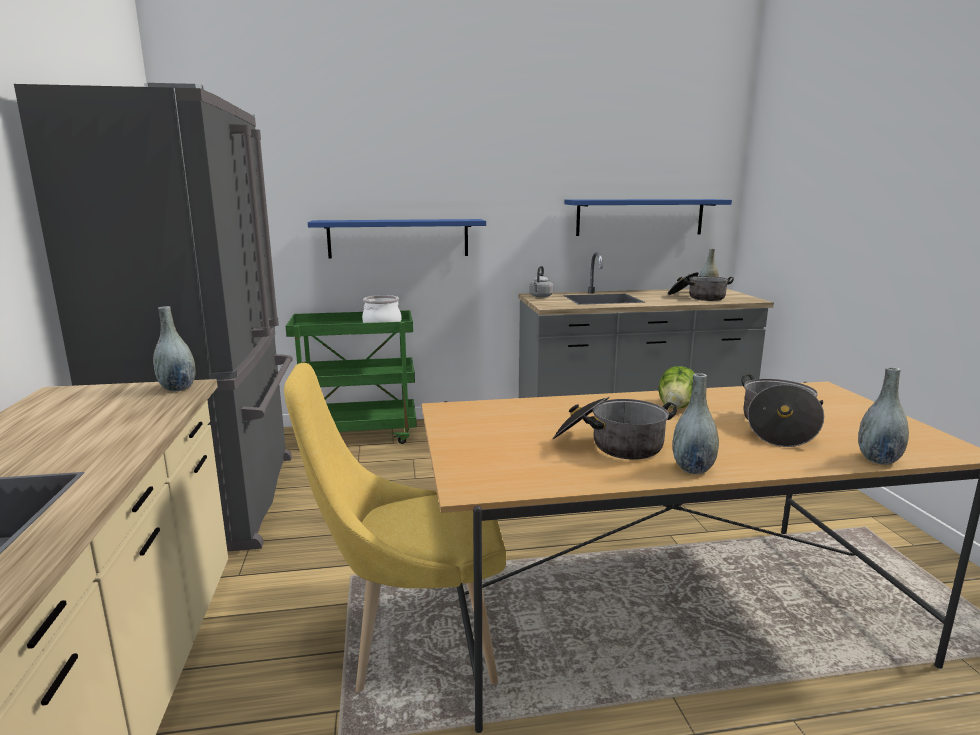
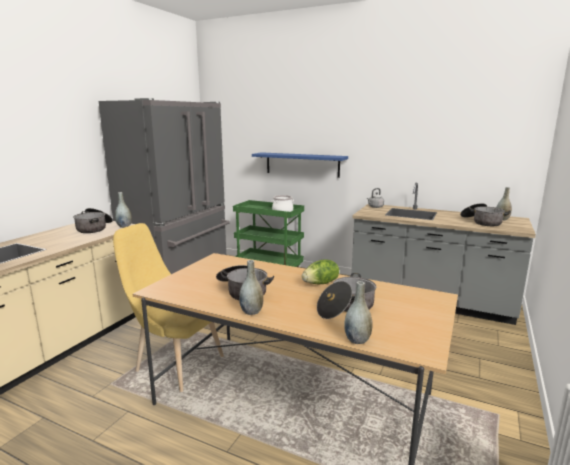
camera: 35 degrees right, 0 degrees up
(106, 405) = (94, 228): none -> cooking pot
(640, 217) = (458, 160): blue shelf -> none

